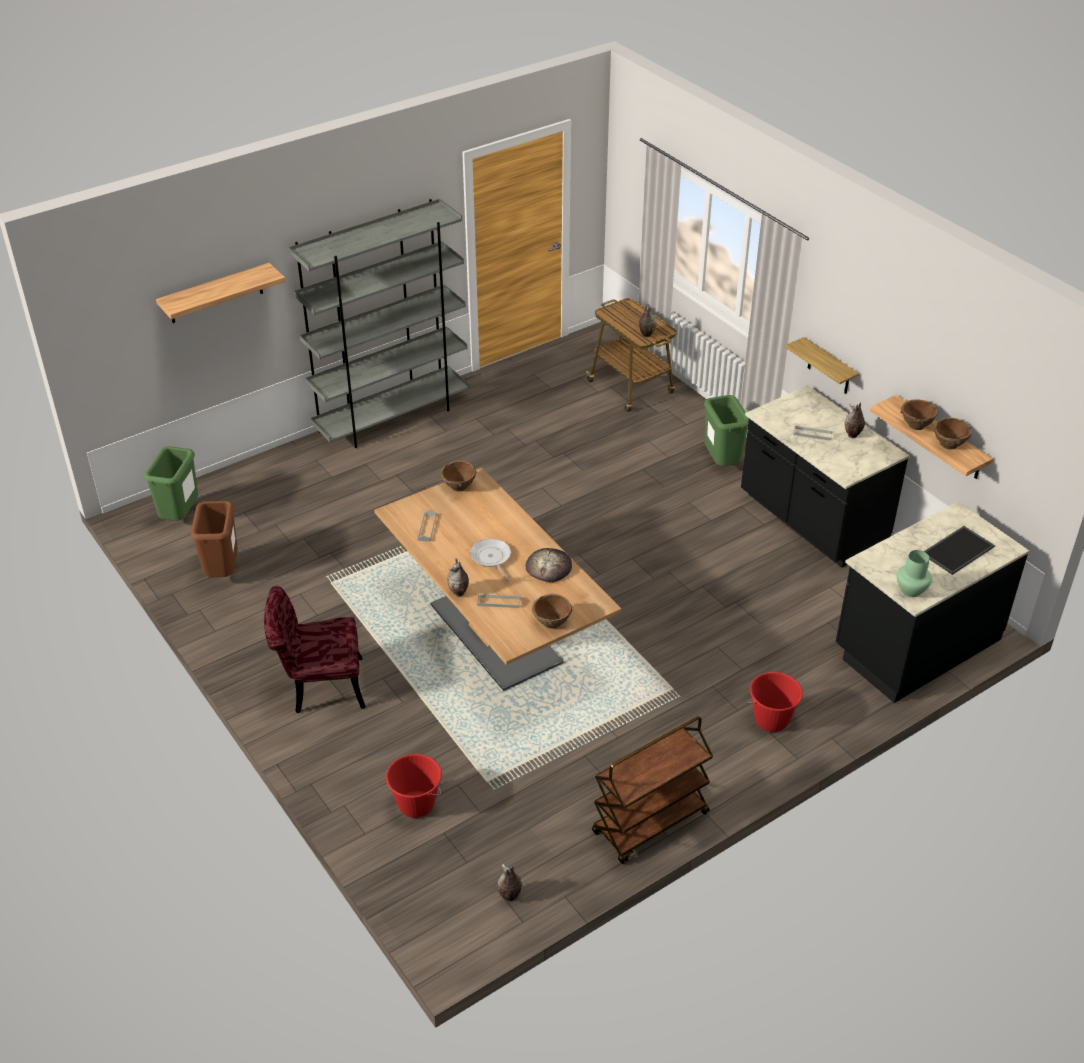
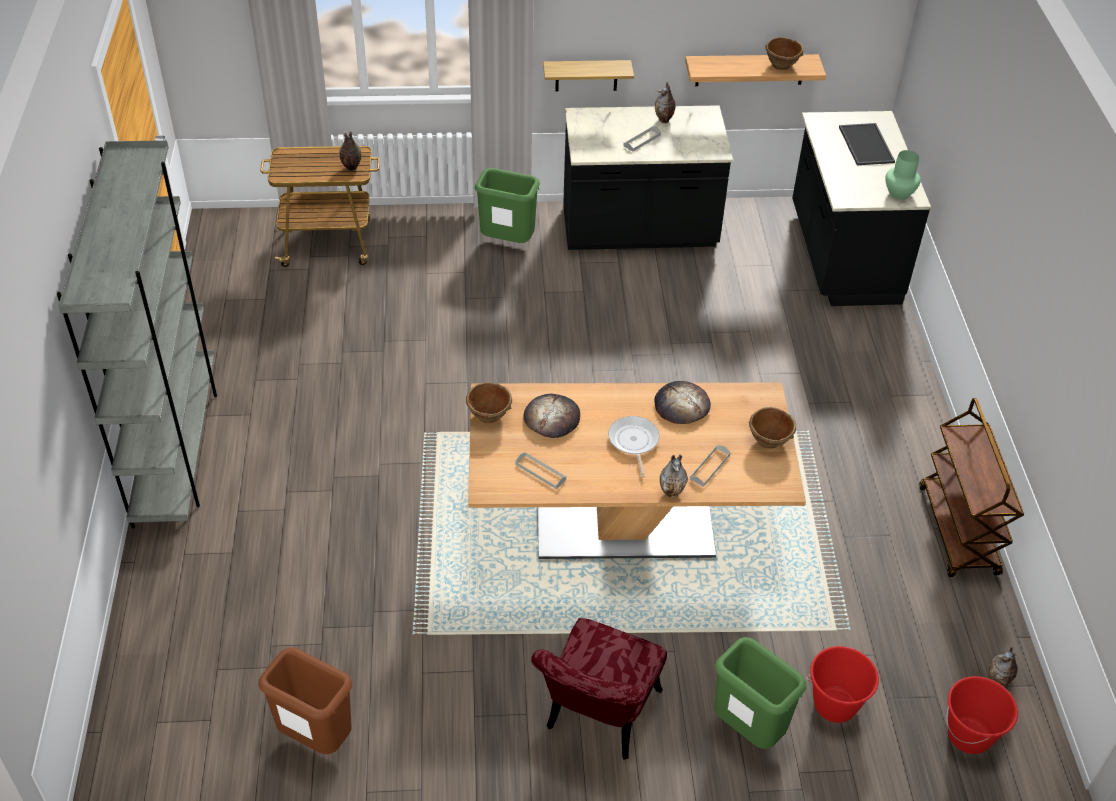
camera: 60 degrees left, 5 degrees up
(181, 517) = (162, 743): green trash can -> green trash can (748, 730)
(215, 294) = (35, 429): shelf -> none
(481, 513) = (552, 418): none -> bread
(491, 558) = (633, 442): frying pan -> frying pan turned 75 degrees clockwise
(771, 720) = (877, 387): red bucket -> red bucket (969, 736)
(916, 425) = (740, 67): brown bowl -> none

